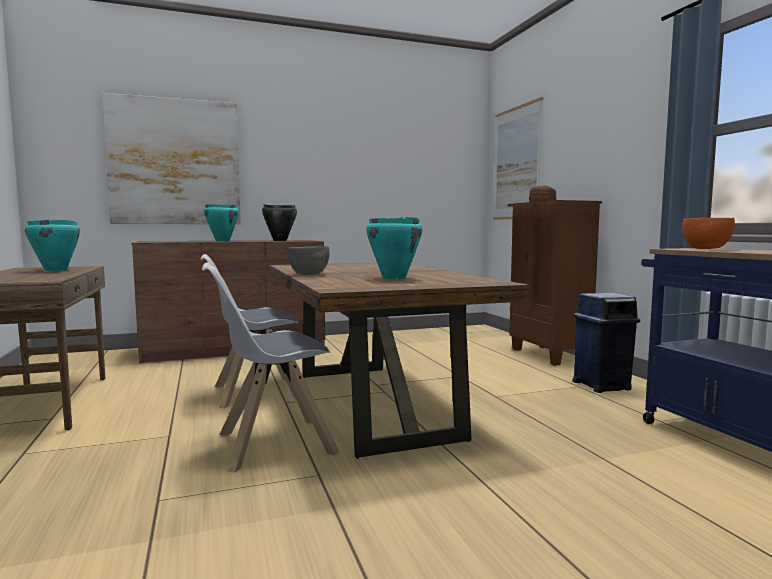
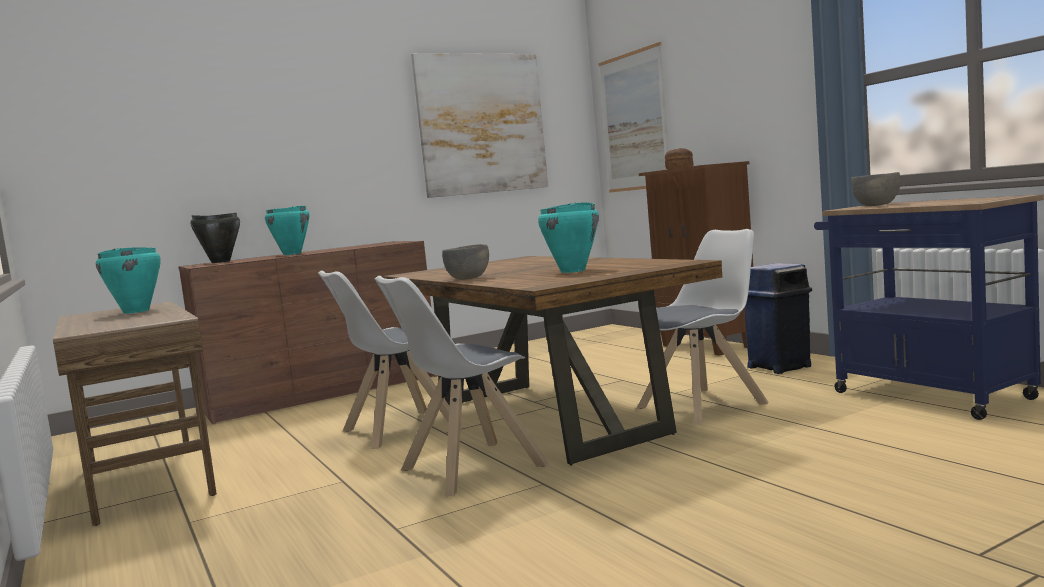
camera: 10 degrees left, 0 degrees up
(175, 162) = (212, 158): picture -> picture (481, 124)
(279, 240) = (365, 246): black cooking pot -> black cooking pot (220, 262)
(514, 414) = (705, 405): none -> chair
(706, 249) = (876, 205): orange bowl -> grey bowl

